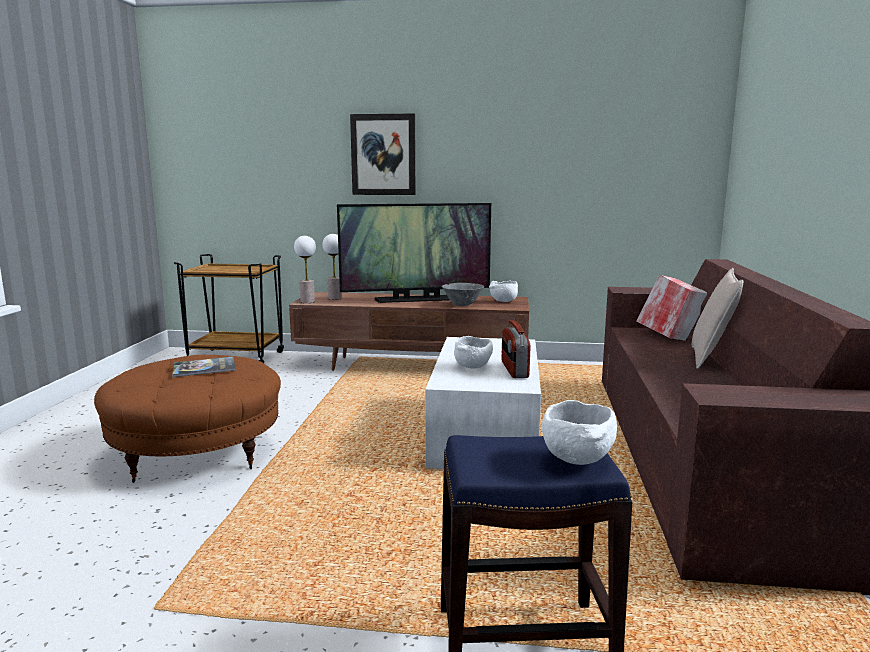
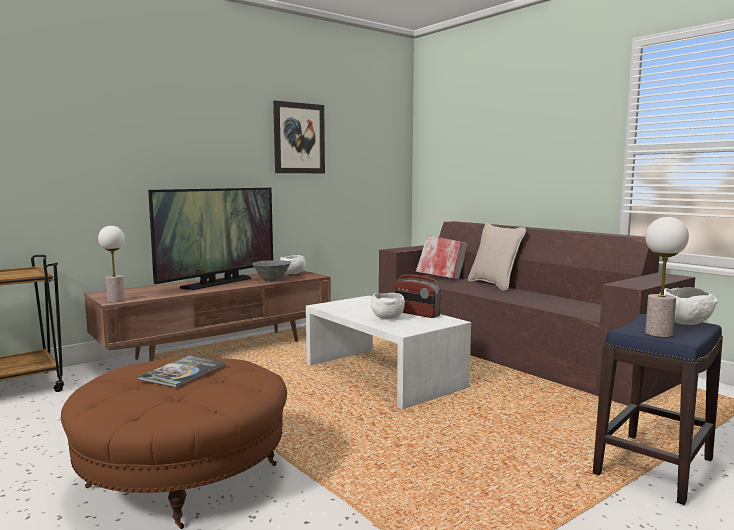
camera: 45 degrees left, 5 degrees down
(334, 298) = (134, 293): table lamp -> table lamp (658, 334)
(383, 155) = (162, 141): picture -> picture (299, 138)

